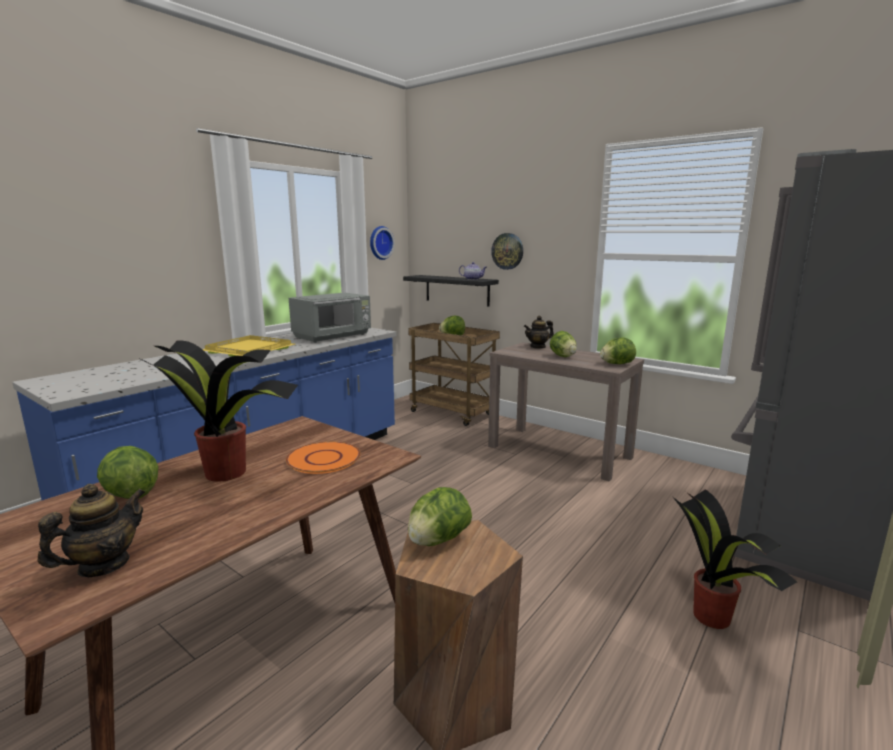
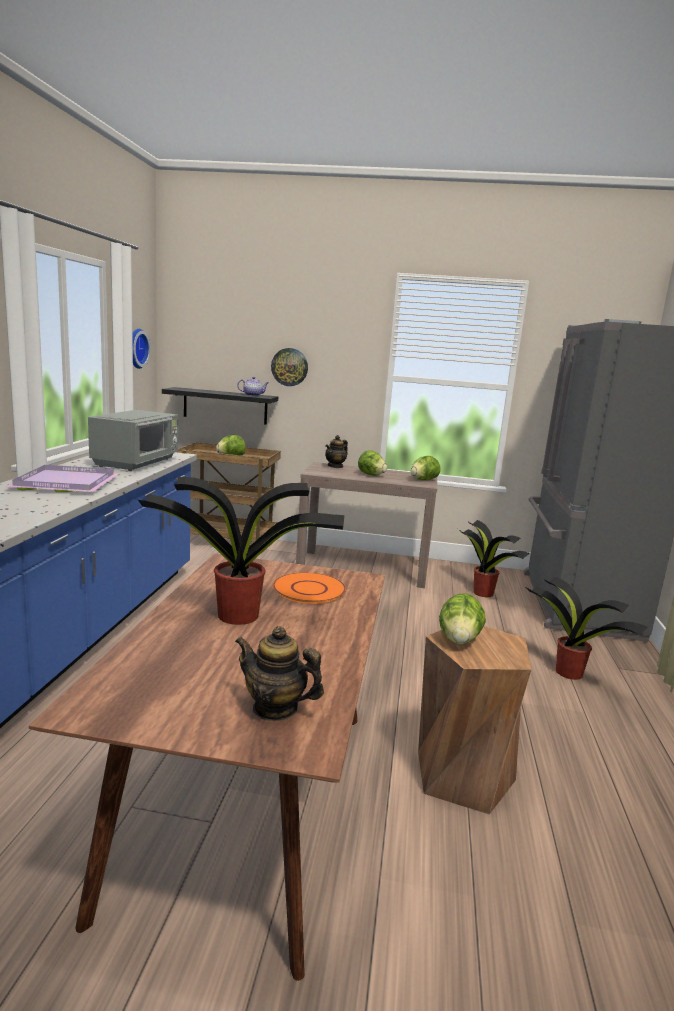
camera: 30 degrees left, 0 degrees up
(103, 565) = (275, 708): teapot -> teapot turned 75 degrees counterclockwise
(130, 494) = (177, 651): lettuce -> none
(251, 349) = (68, 483): yellow tray -> purple tray
(677, 497) = (482, 592): none -> potted plant

